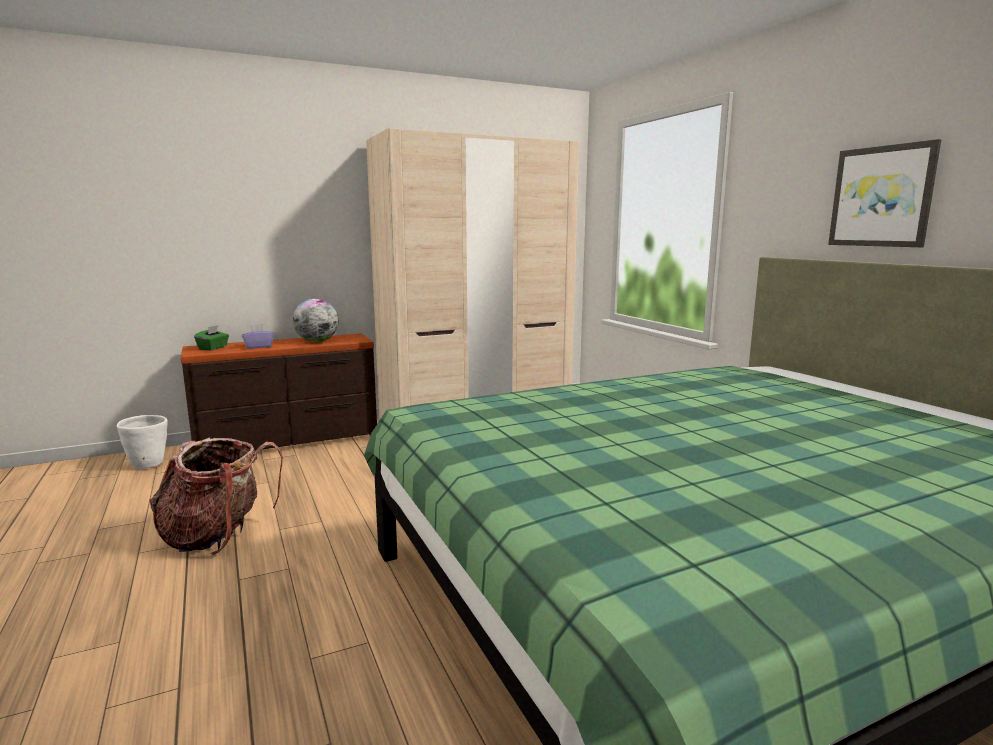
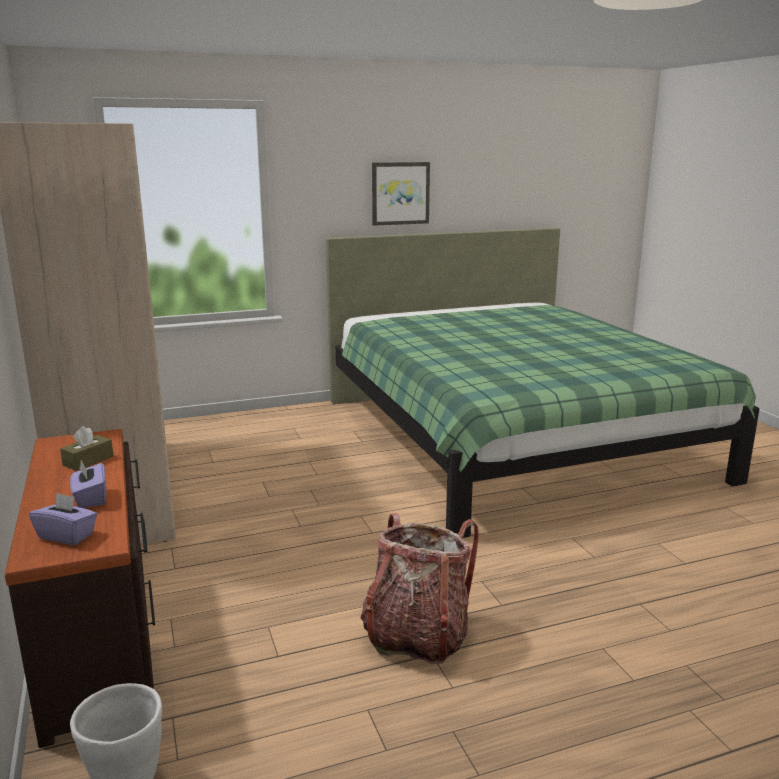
camera: 85 degrees left, 5 degrees up
(213, 348) = (67, 535): green tissue box -> purple tissue box
(317, 342) = (88, 461): globe -> brown tissue box

